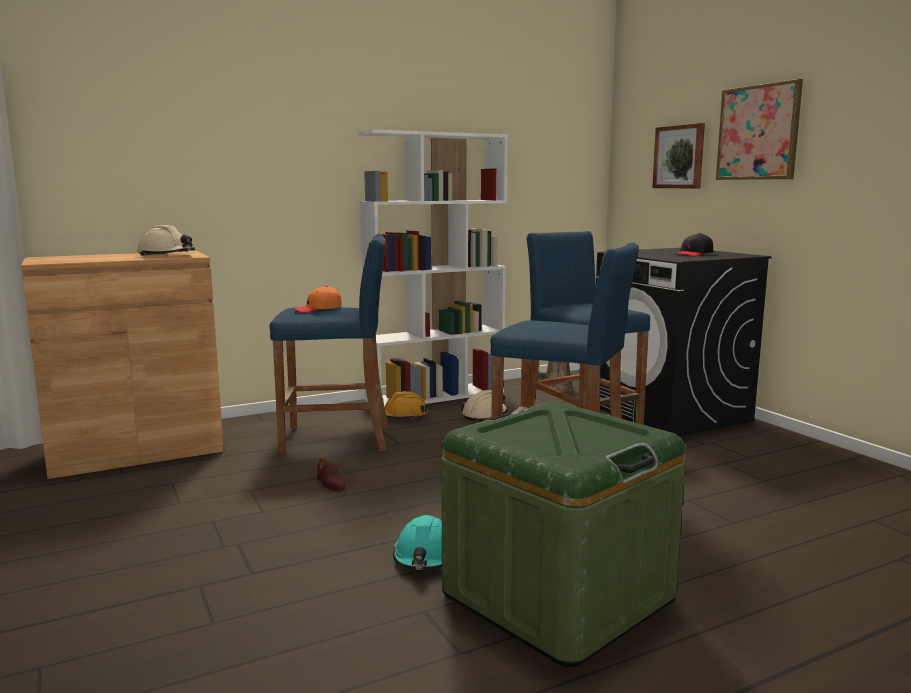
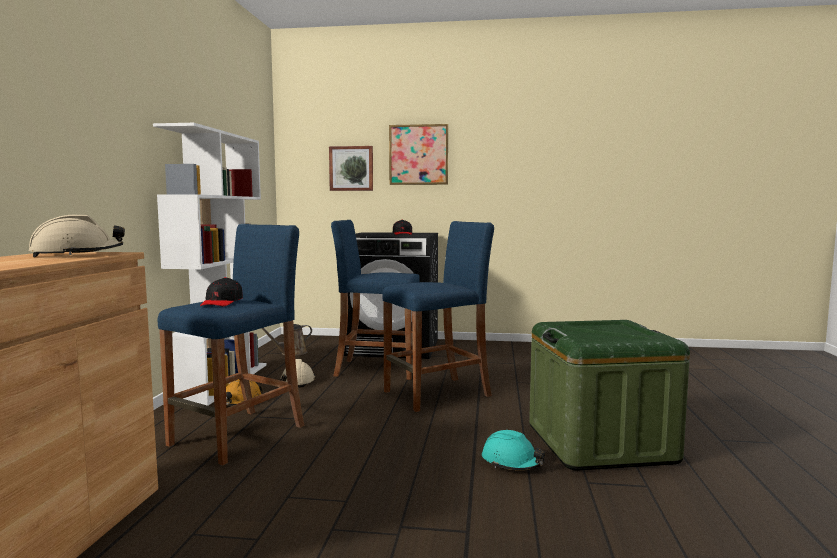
camera: 55 degrees left, 5 degrees down
(318, 309) = (222, 302): orange cap -> black cap
(330, 484) = (335, 461): brown shoe -> none

